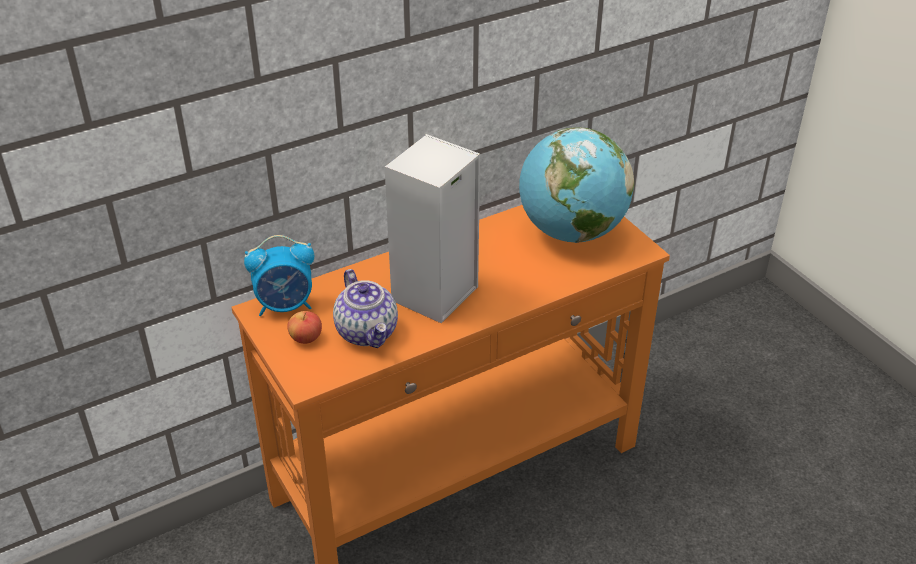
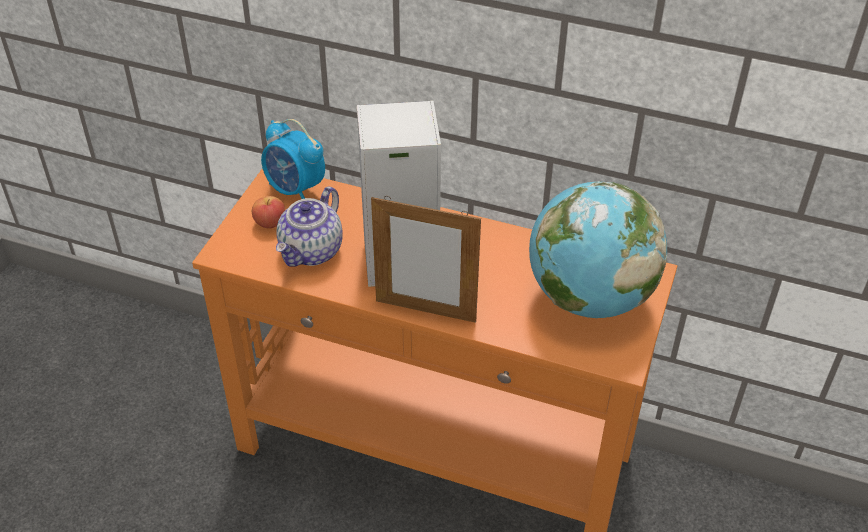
camera: 50 degrees right, 5 degrees up
(499, 308) = (425, 311): none -> picture frame

